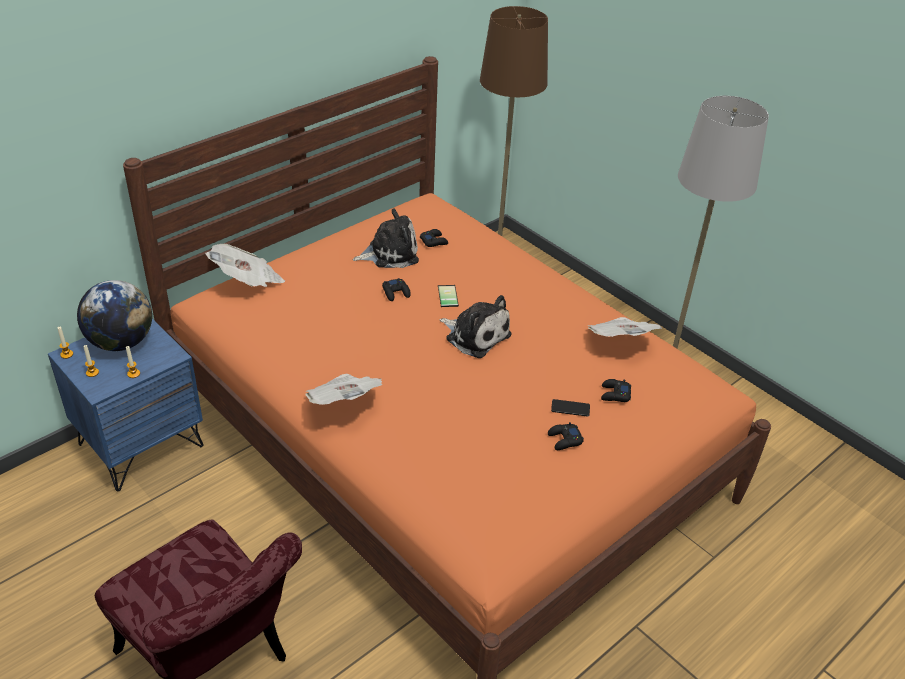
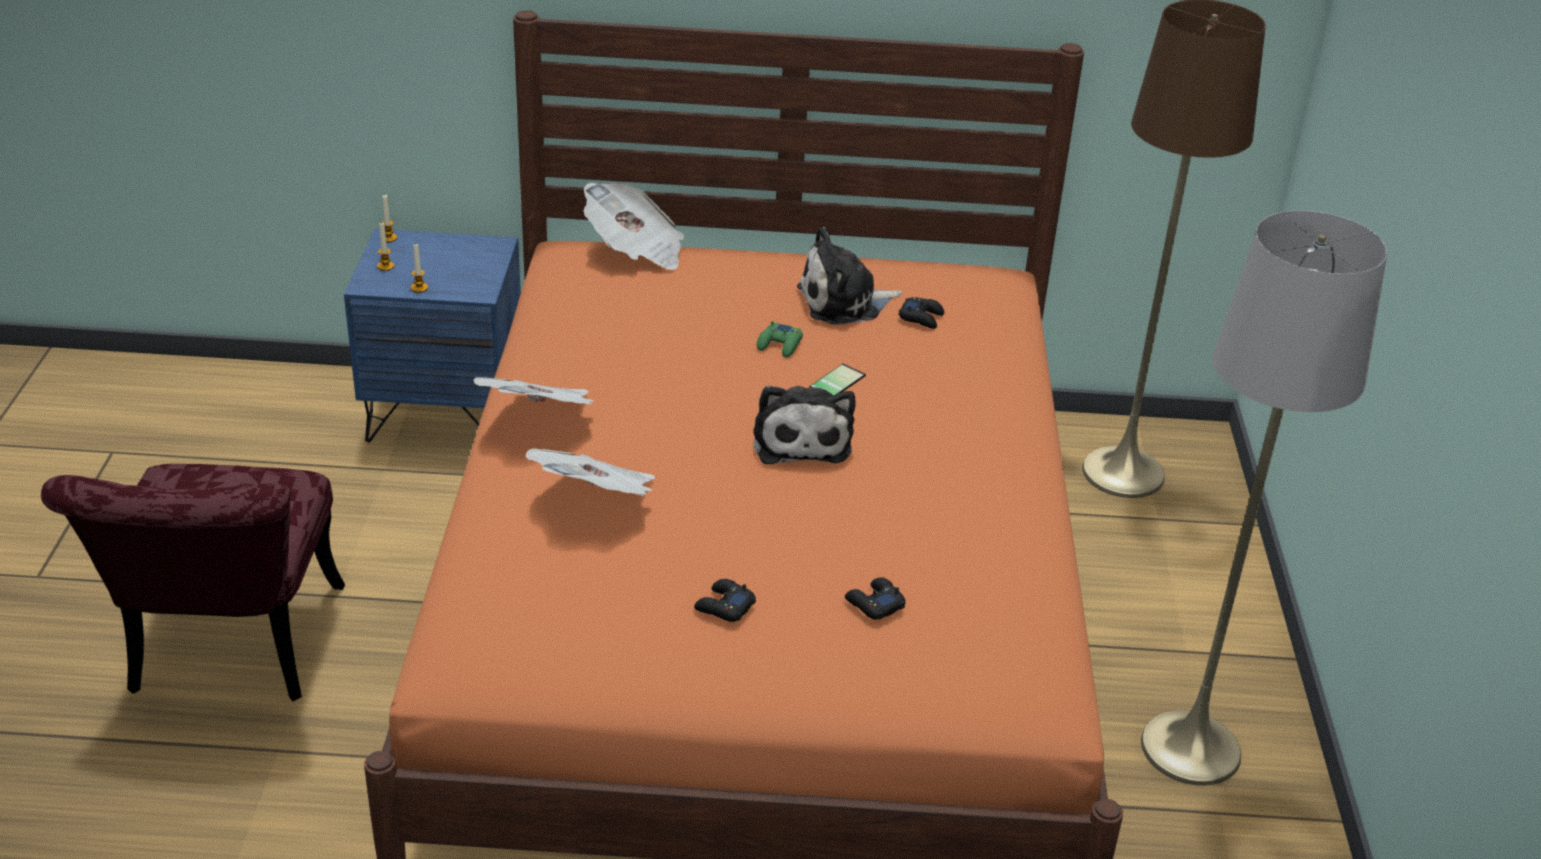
camera: 45 degrees right, 5 degrees down
(121, 342) = (452, 253): globe -> none
(390, 253) = (844, 302): plush toy -> plush toy turned 135 degrees clockwise
(396, 292) = (780, 345): black game controller -> green game controller
(570, 408) = (788, 581): phone -> none
(620, 342) = (987, 556): newspaper -> newspaper (596, 499)

